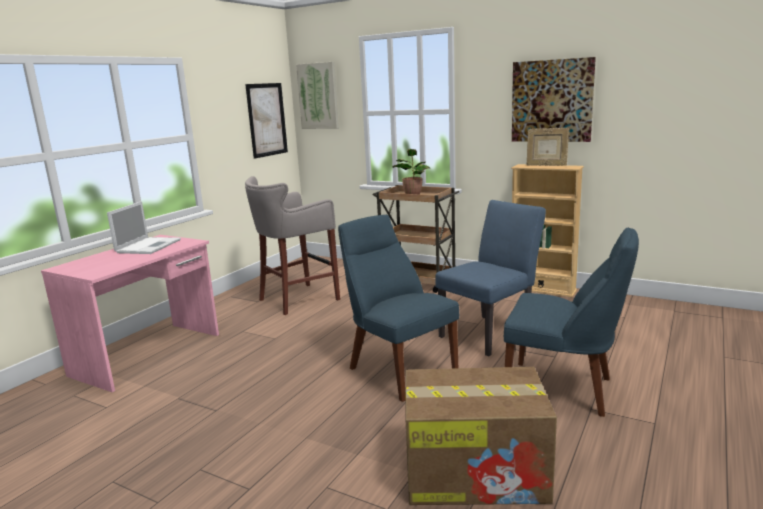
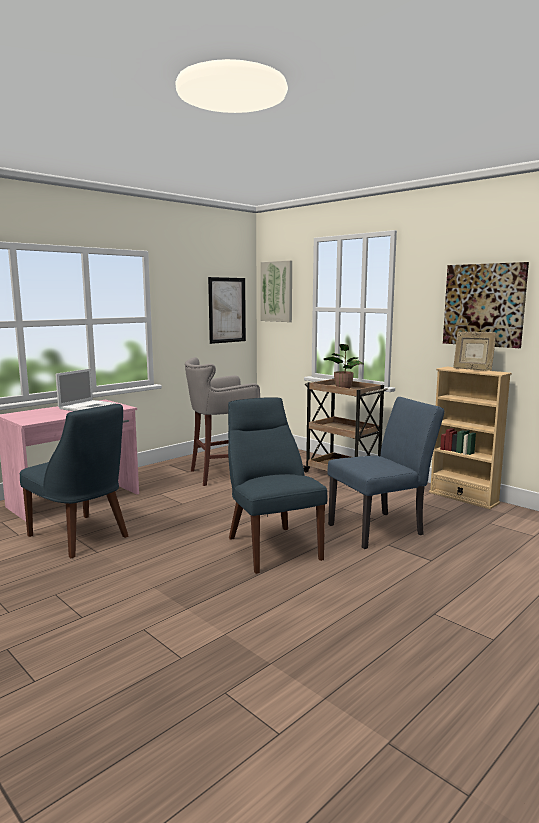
camera: 15 degrees right, 5 degrees down
(477, 472) = (281, 645): cardboard box -> none
(563, 389) = (418, 591): blue chair -> blue chair (81, 537)

